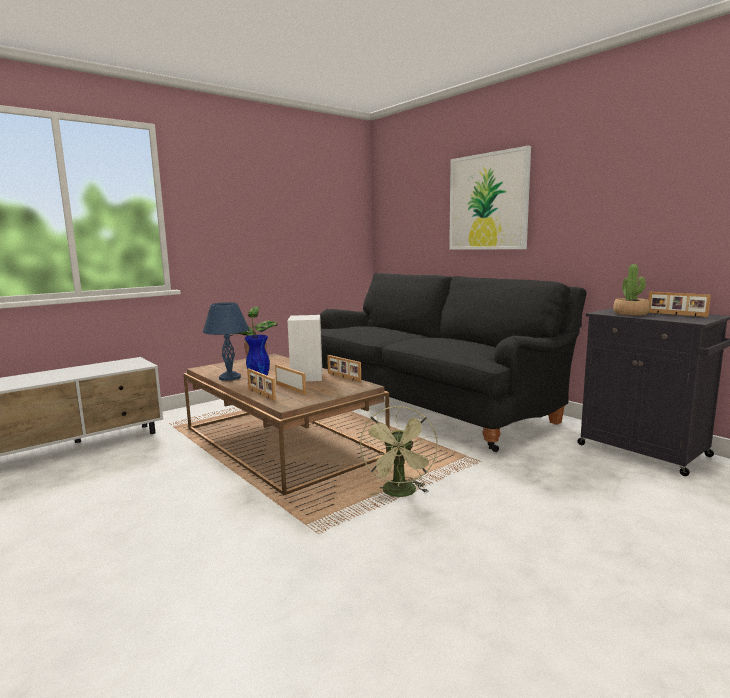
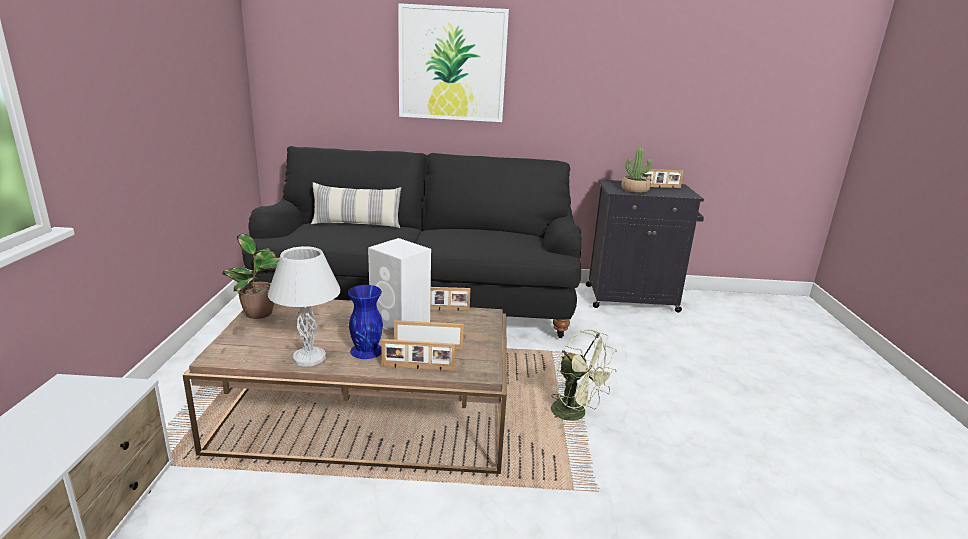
camera: 50 degrees left, 10 degrees up
(229, 378) = (310, 358): blue table lamp -> white table lamp
(387, 328) = (356, 224): none -> pillow

